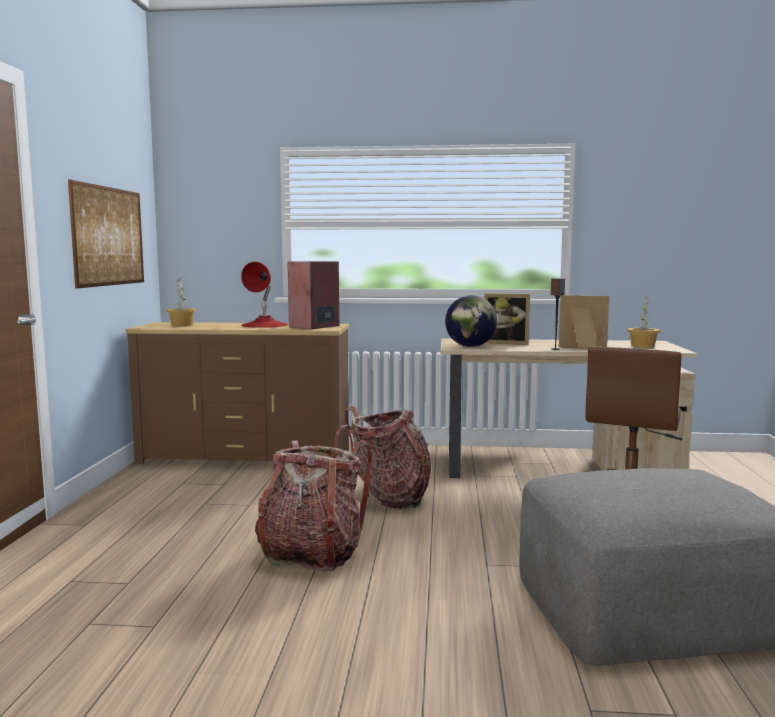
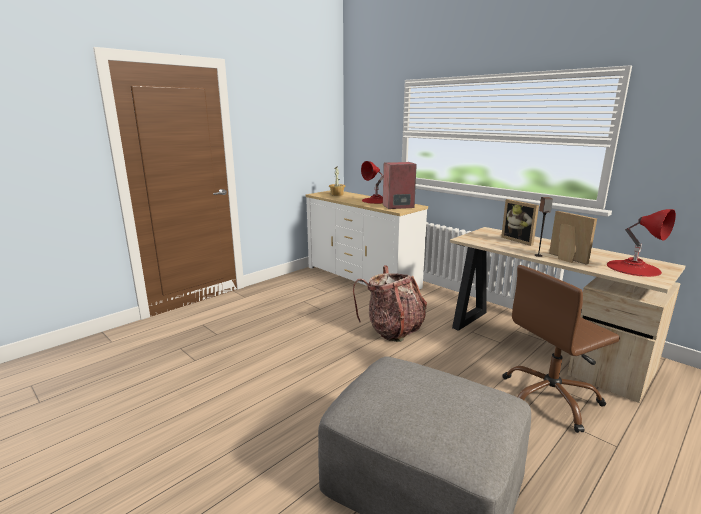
camera: 40 degrees right, 10 degrees up
(109, 236) = (295, 142): picture -> none
(245, 457) = (362, 277): brown dresser -> white dresser
(312, 553) = (303, 350): backpack -> none
(470, 346) = (480, 239): globe -> none
(642, 346) = (633, 268): potted plant -> red table lamp

